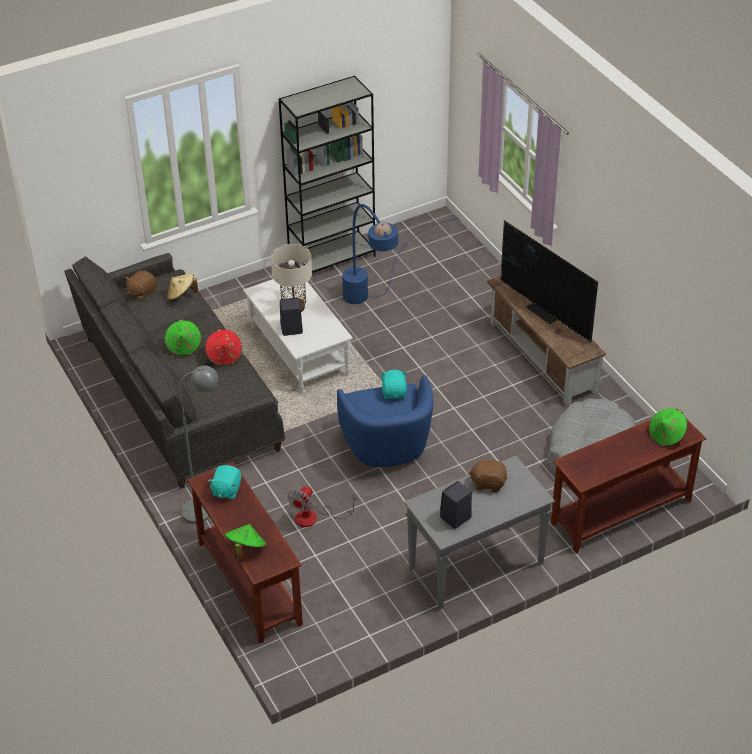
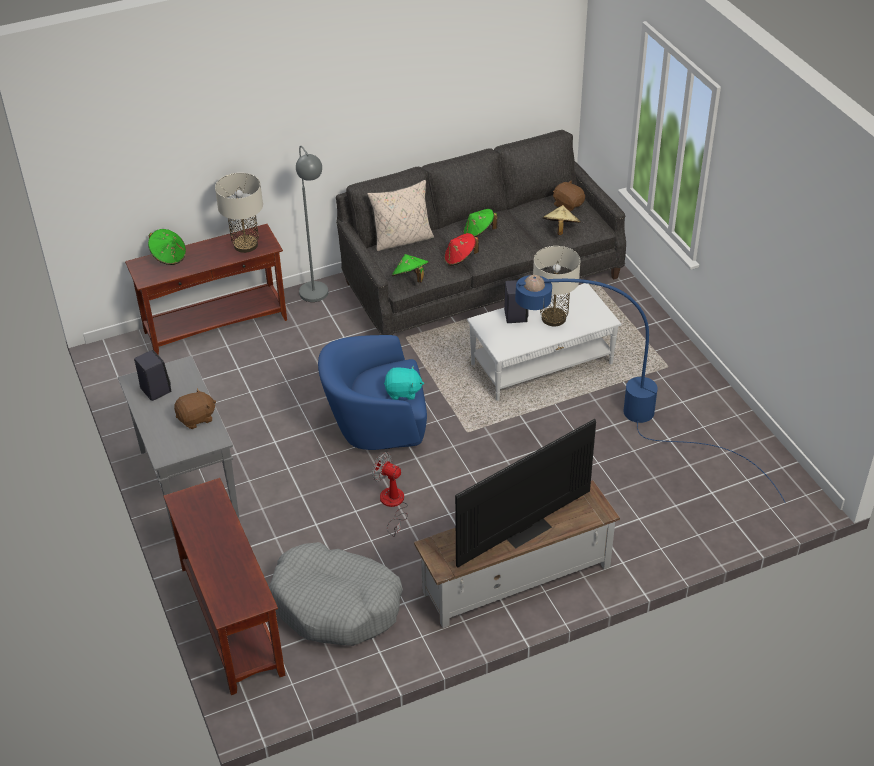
camera: 95 degrees right, 0 degrees up
(192, 397) = (402, 240): none -> beige pillow
(226, 490) = (246, 245): turquoise plush toy -> table lamp
(314, 517) = (288, 369): fan -> fan (392, 505)
(332, 258) = (712, 395): grey bookcase -> none
(488, 483) = (196, 418): brown plush toy -> brown plush toy turned 45 degrees clockwise
(666, 436) = (230, 588): green hat -> green hat (410, 278)

